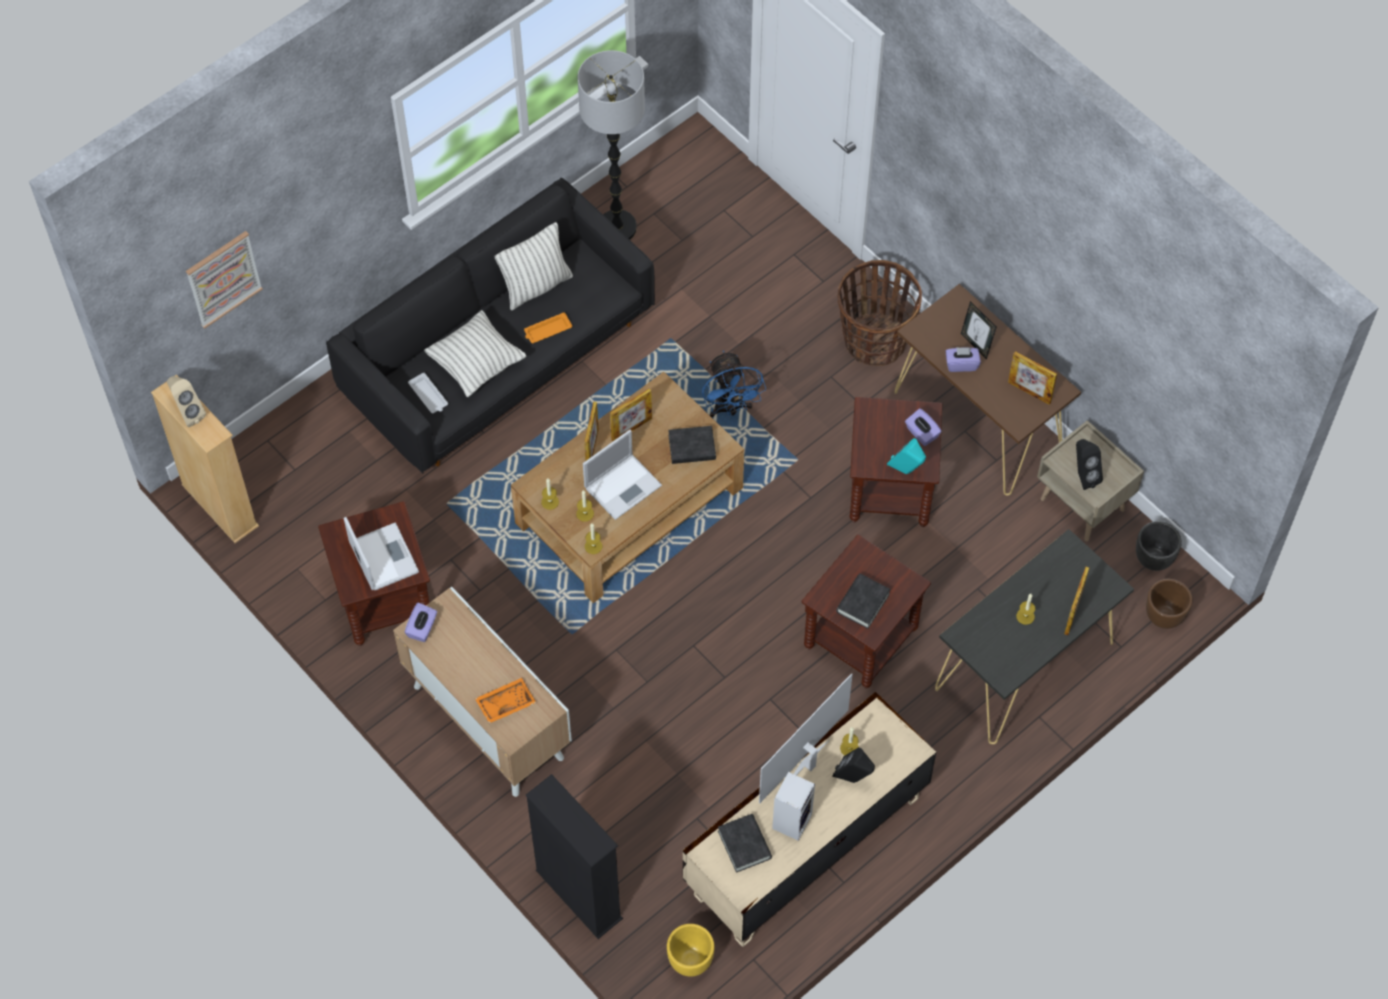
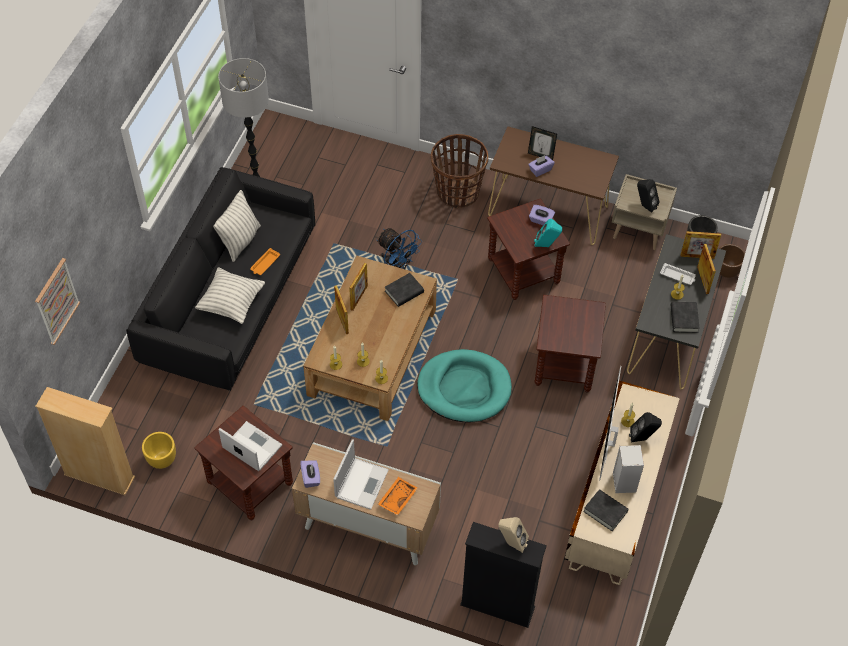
camera: 30 degrees left, 5 degrees down
(188, 413) = (71, 408): beige speaker -> beige speaker (511, 543)
(429, 396) = (212, 336): white tray -> white tray (678, 276)
(624, 486) = (376, 333): laptop -> laptop (362, 482)
(690, 960) = (594, 610): yellow planter -> yellow planter (162, 460)
(713, 607) = (464, 388): none -> turquoise dog bed
(863, 603) = (574, 333): black book -> black book (684, 319)
(1029, 392) = (590, 168): picture frame -> picture frame (697, 256)

